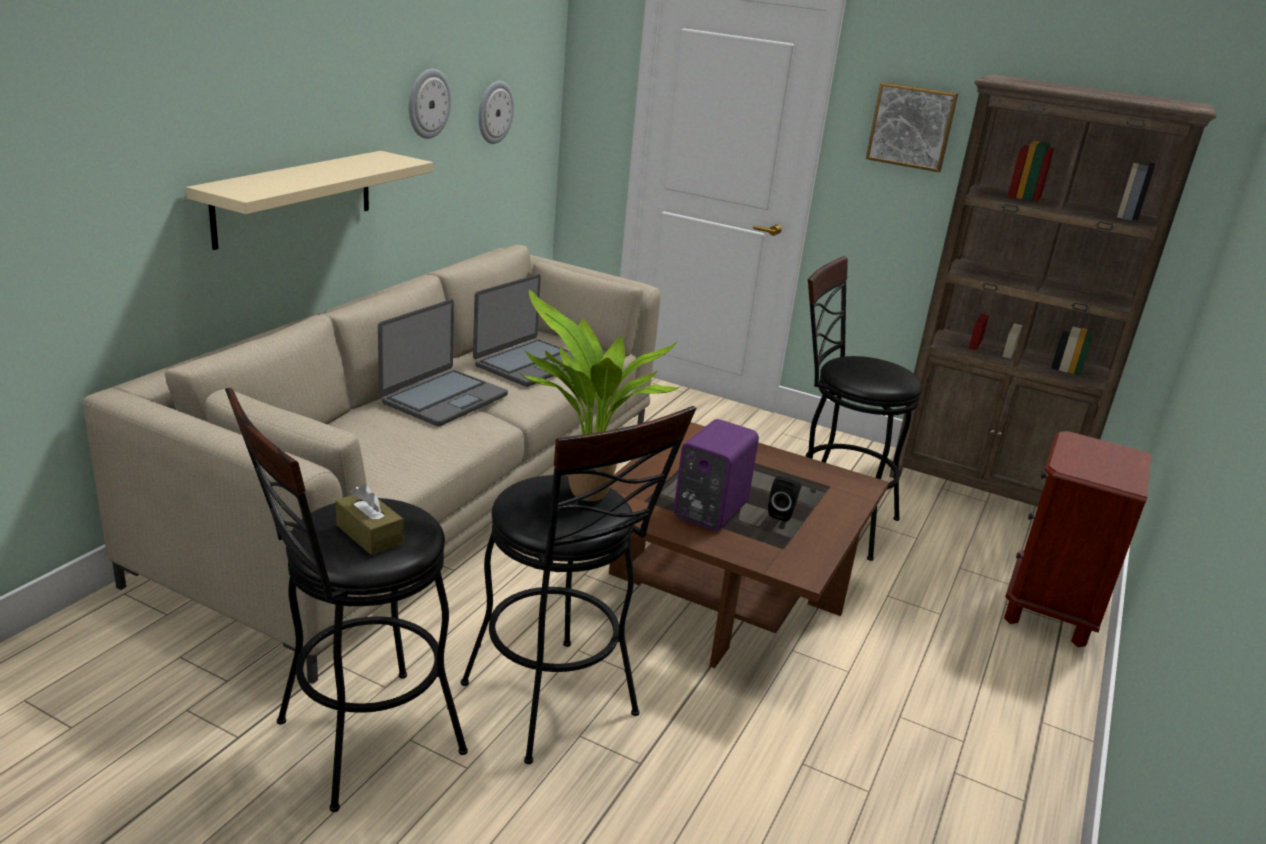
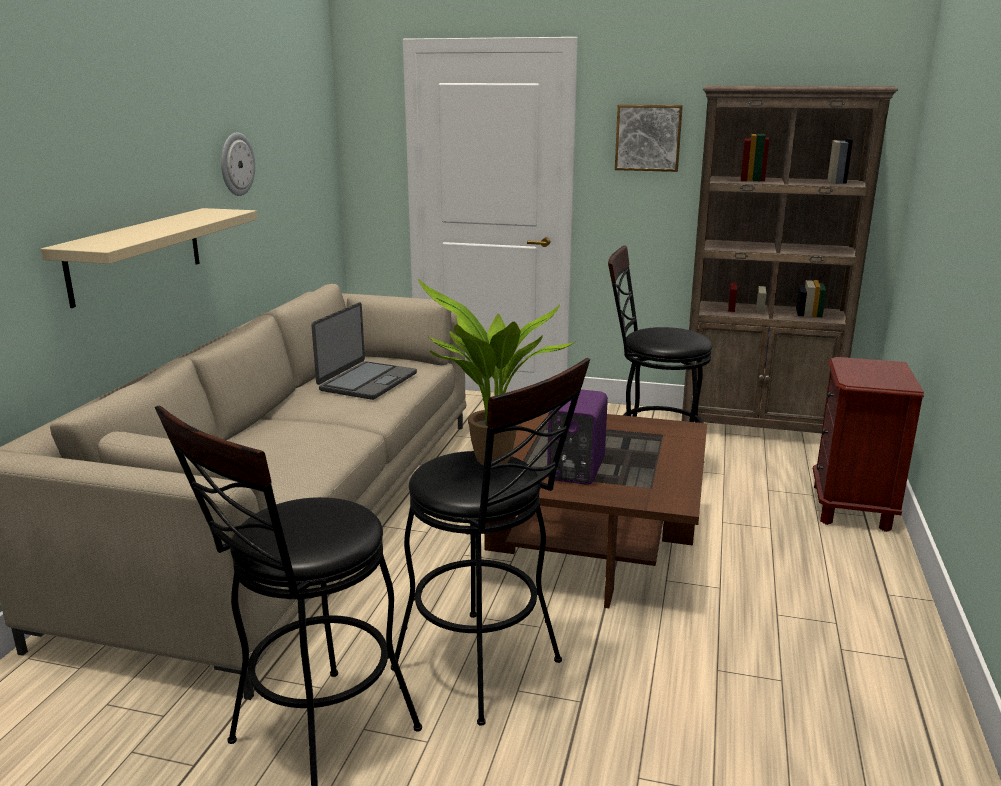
camera: 10 degrees left, 5 degrees down
(369, 534) = (312, 528): brown tissue box -> none
(443, 399) = (303, 420): laptop -> none
(494, 112) = (289, 171): wall clock -> none
(782, 513) = (636, 461): black speaker -> none

